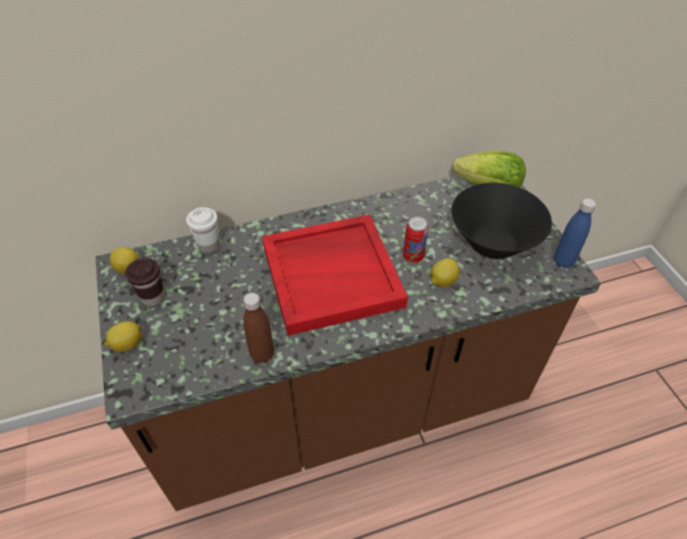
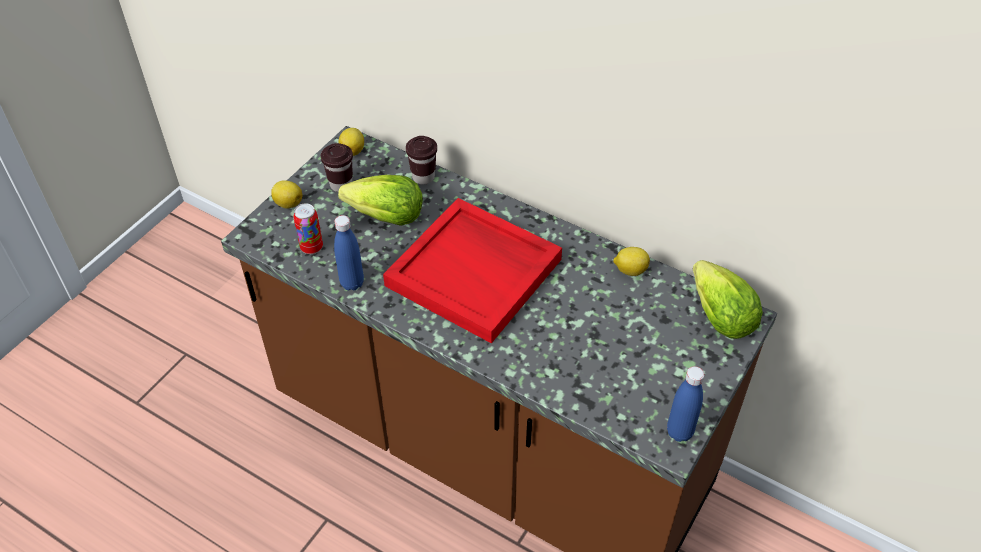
camera: 50 degrees right, 0 degrees up
(208, 245) = (423, 177): white cup -> brown cup
(221, 290) = (387, 217): none -> lettuce
(262, 354) = (352, 283): brown bottle -> blue bottle
(413, 257) = (556, 313): can -> can (311, 247)
(442, 281) = (549, 351): lemon -> lemon (630, 270)
(493, 243) = (641, 363): black bowl -> none

